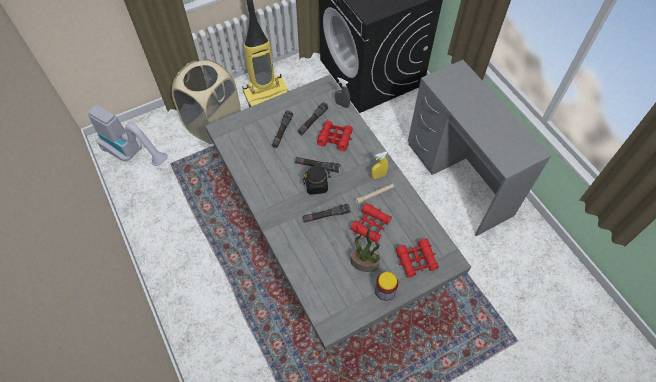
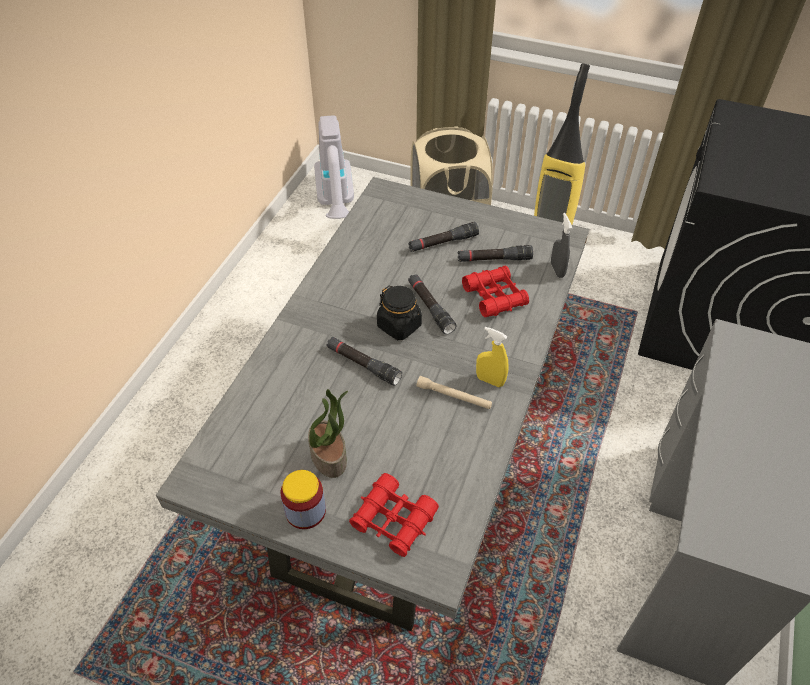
camera: 50 degrees right, 10 degrees down
(371, 225) = (398, 424): red binoculars -> none

